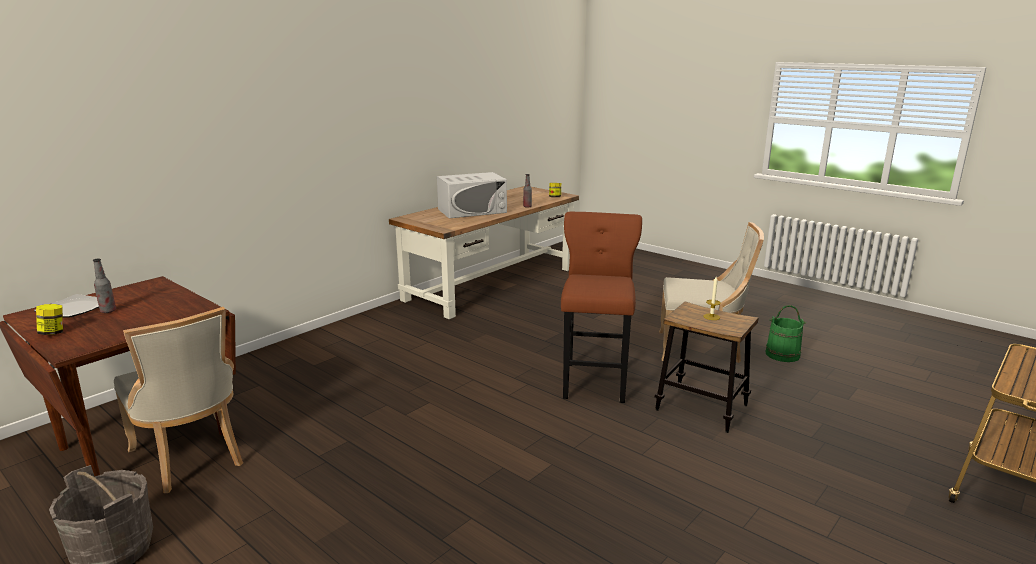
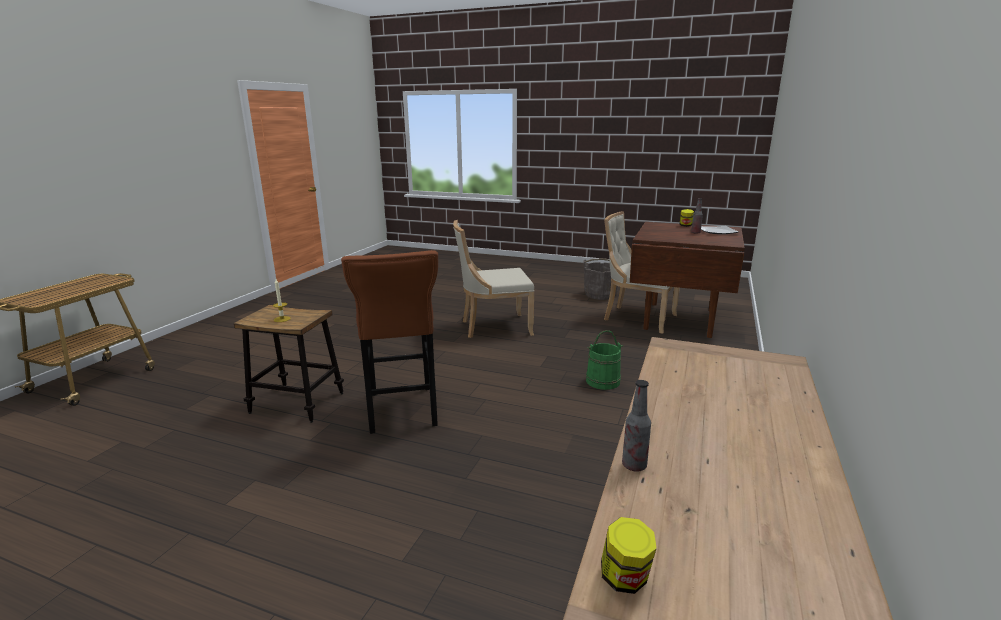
camera: 160 degrees right, 0 degrees up
(472, 211) = (724, 413): white microwave -> none
(702, 348) = (253, 489): beige chair -> beige chair (493, 327)
(782, 354) = (130, 503): green bucket -> green bucket (603, 381)

